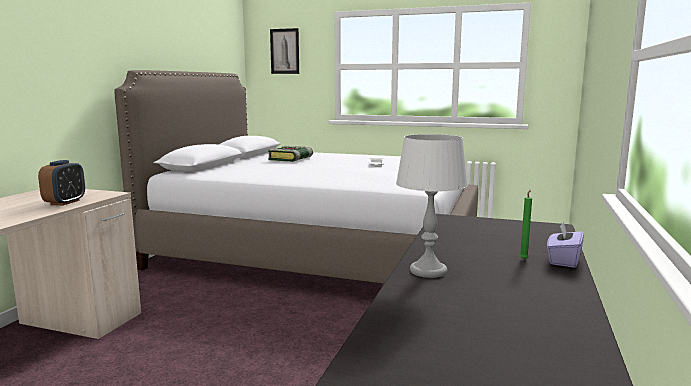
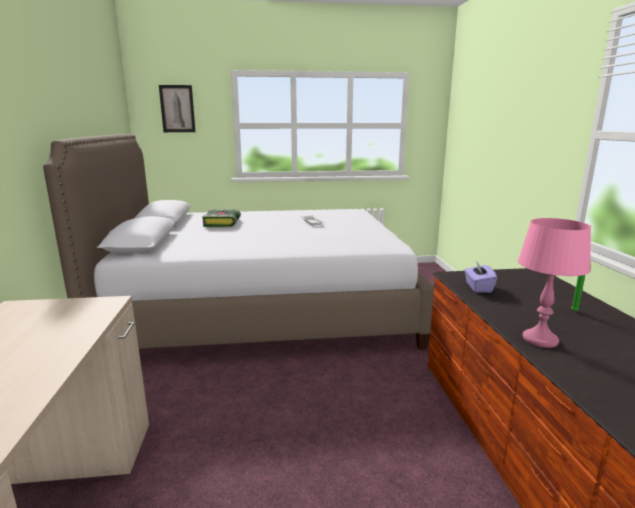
camera: 25 degrees left, 5 degrees up
(65, 202) = (72, 327): alarm clock -> none
(429, 271) = (540, 339): grey table lamp -> pink table lamp
(563, 260) = (597, 306): purple tissue box -> purple tissue box (478, 287)

